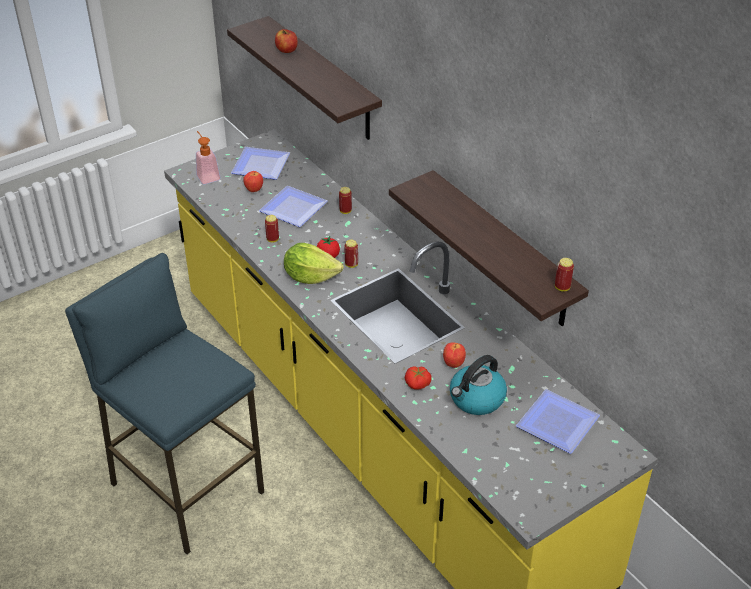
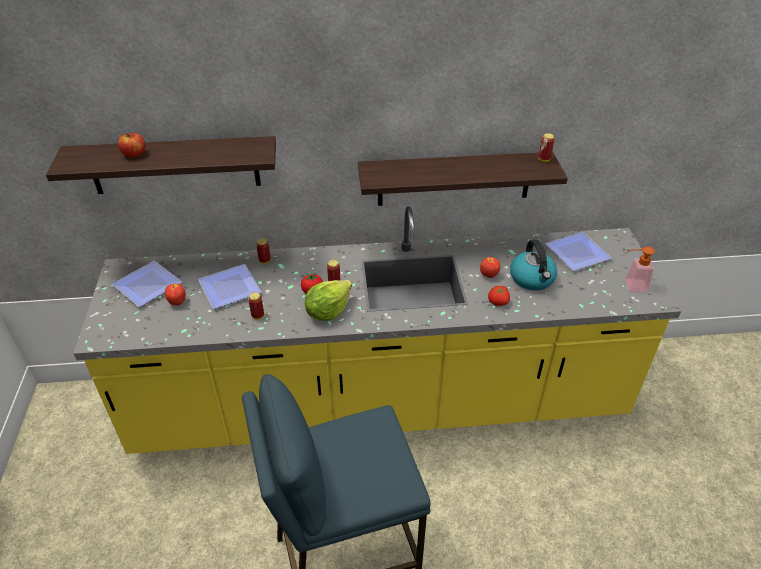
camera: 60 degrees left, 0 degrees up
(207, 175) = (119, 325): soap dispenser -> soap dispenser (631, 286)

